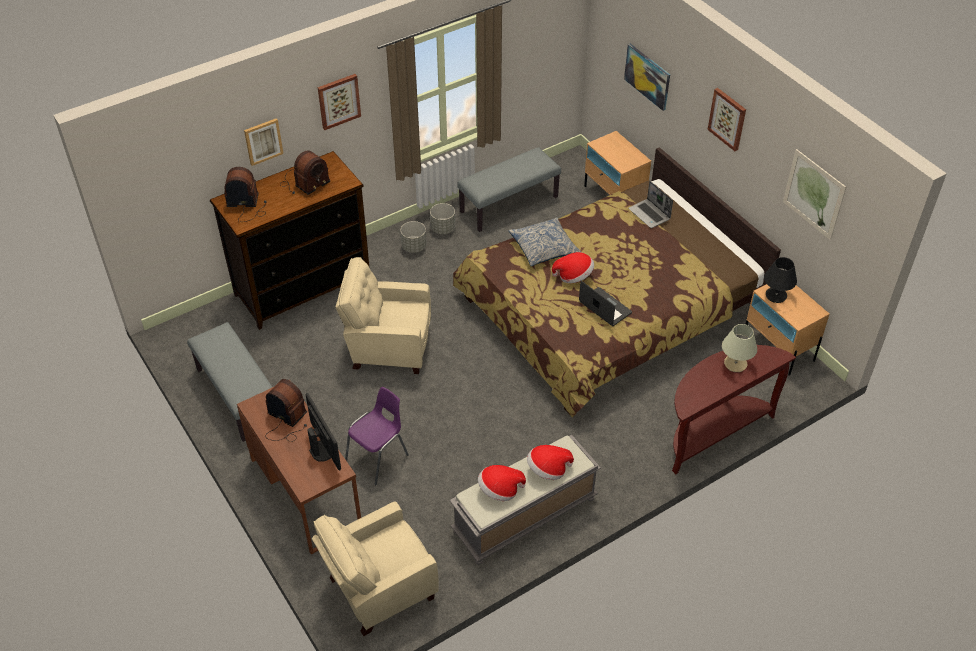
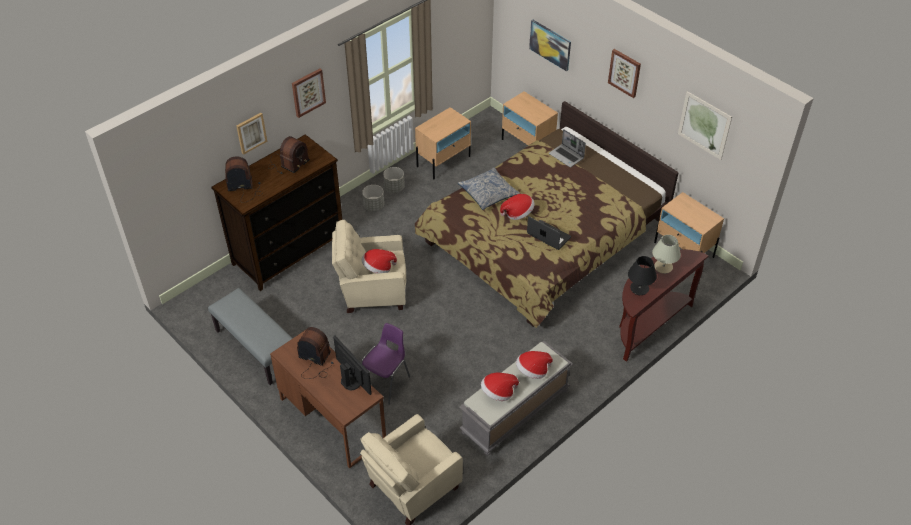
camera: 10 degrees left, 0 degrees up
(393, 320) = (378, 268): none -> hat
(509, 204) = (444, 161): grey bench -> beige nightstand
(776, 295) = (680, 209): black table lamp -> black table lamp (639, 288)

